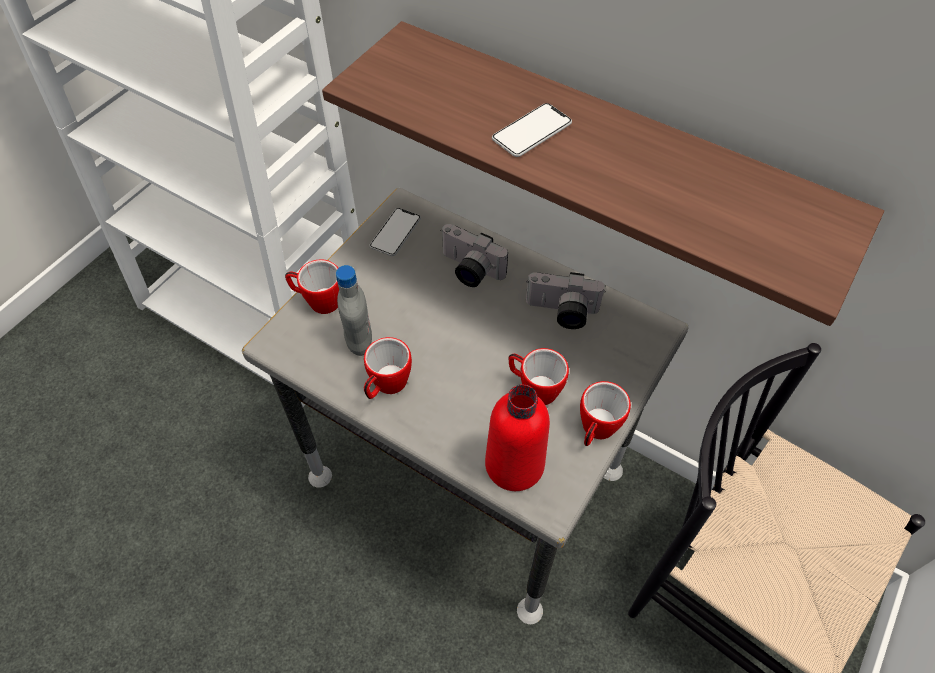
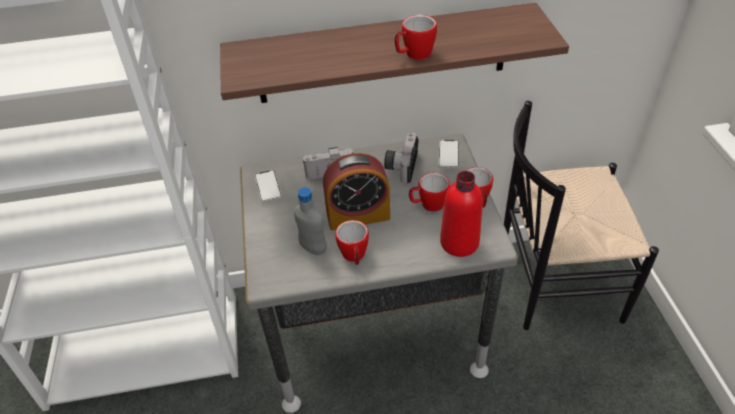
camera: 40 degrees left, 10 degrees down
(318, 301) = (264, 246): mug -> mug (414, 55)
(444, 339) = (358, 215): none -> alarm clock
(531, 131) = (358, 51): phone -> phone (448, 154)
(561, 313) = (401, 165): camera -> camera turned 135 degrees clockwise

